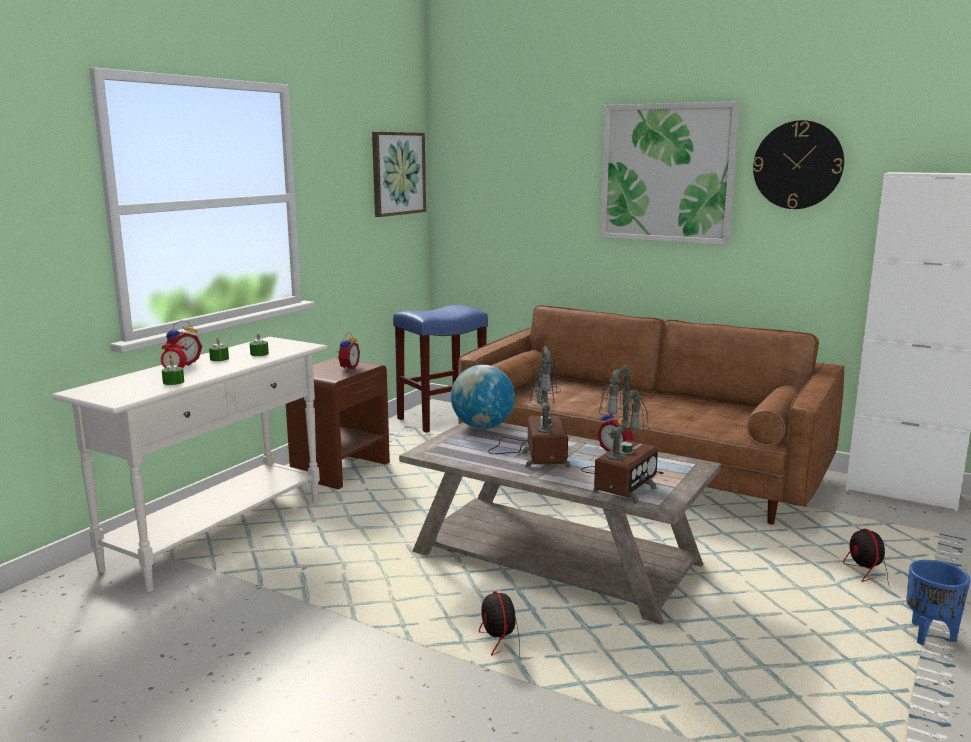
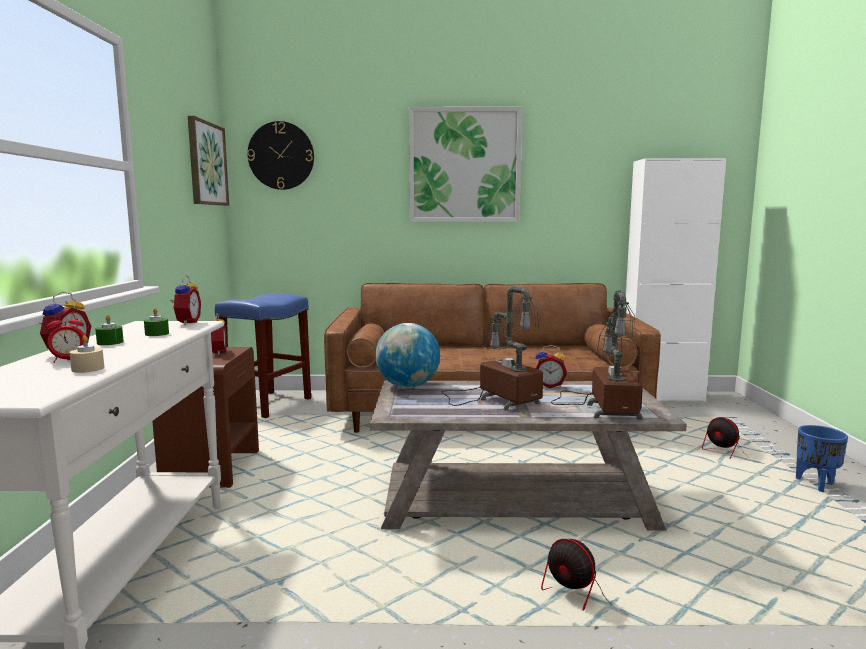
camera: 30 degrees left, 5 degrees down
(173, 382) = (88, 369): green candle -> beige candle
(297, 344) = (186, 322): none -> alarm clock
(797, 165) = (568, 157): wall clock -> wall clock (281, 156)

